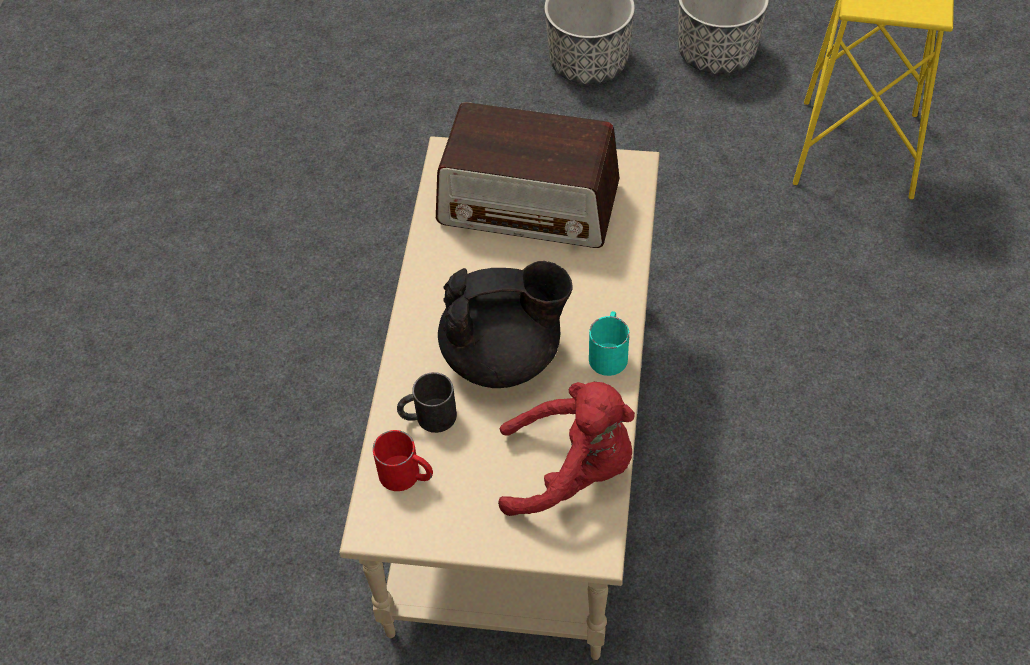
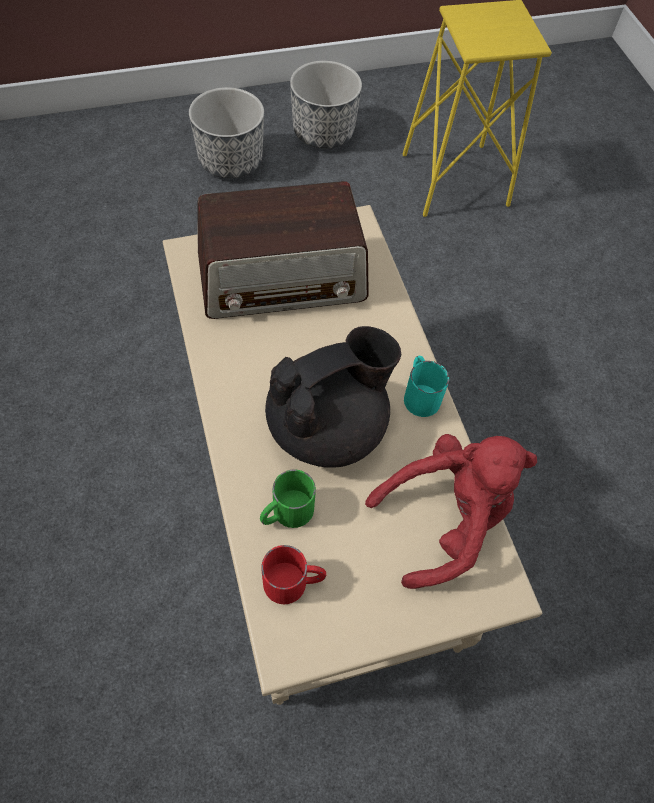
camera: 30 degrees left, 5 degrees up
(428, 417) = (286, 513): black mug -> green mug

